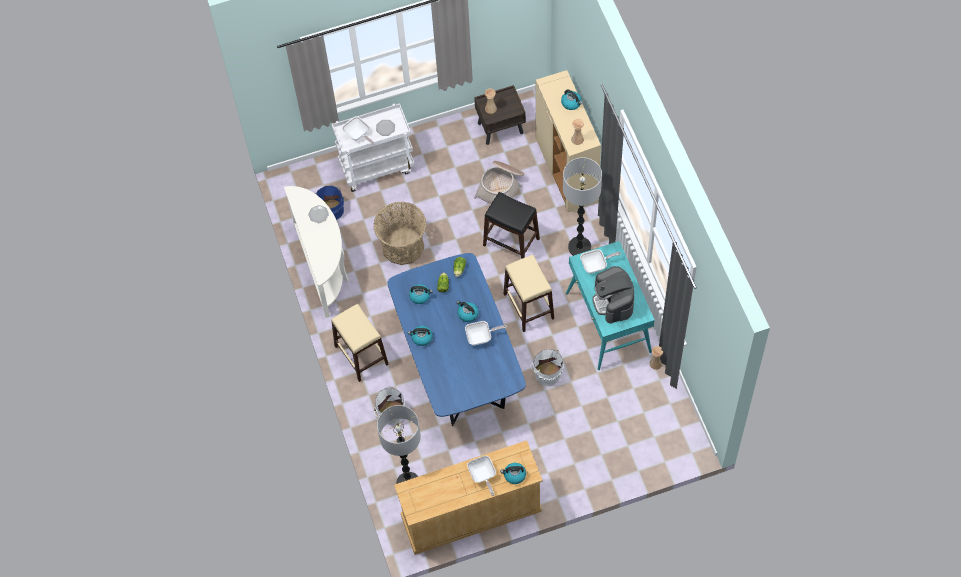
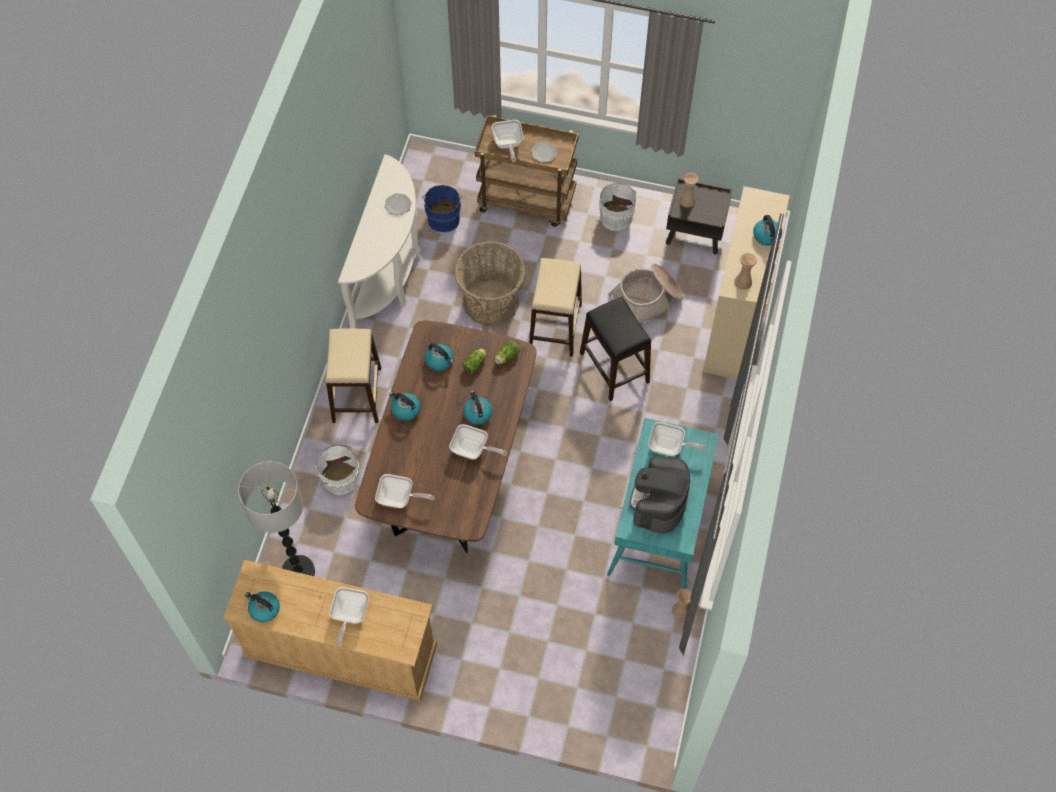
camera: 30 degrees right, 0 degrees up
(377, 167) = (527, 200): white cart -> brown cart
(459, 366) = (453, 472): blue dining table -> brown dining table
(459, 392) = (399, 498): none -> frying pan
(514, 475) = (386, 638): kettle -> kettle (264, 609)
(529, 306) = (581, 452): beige stool -> beige stool (555, 327)
(547, 373) = (546, 542): white bucket -> white bucket (615, 216)
(579, 247) = (688, 419): floor lamp -> none

